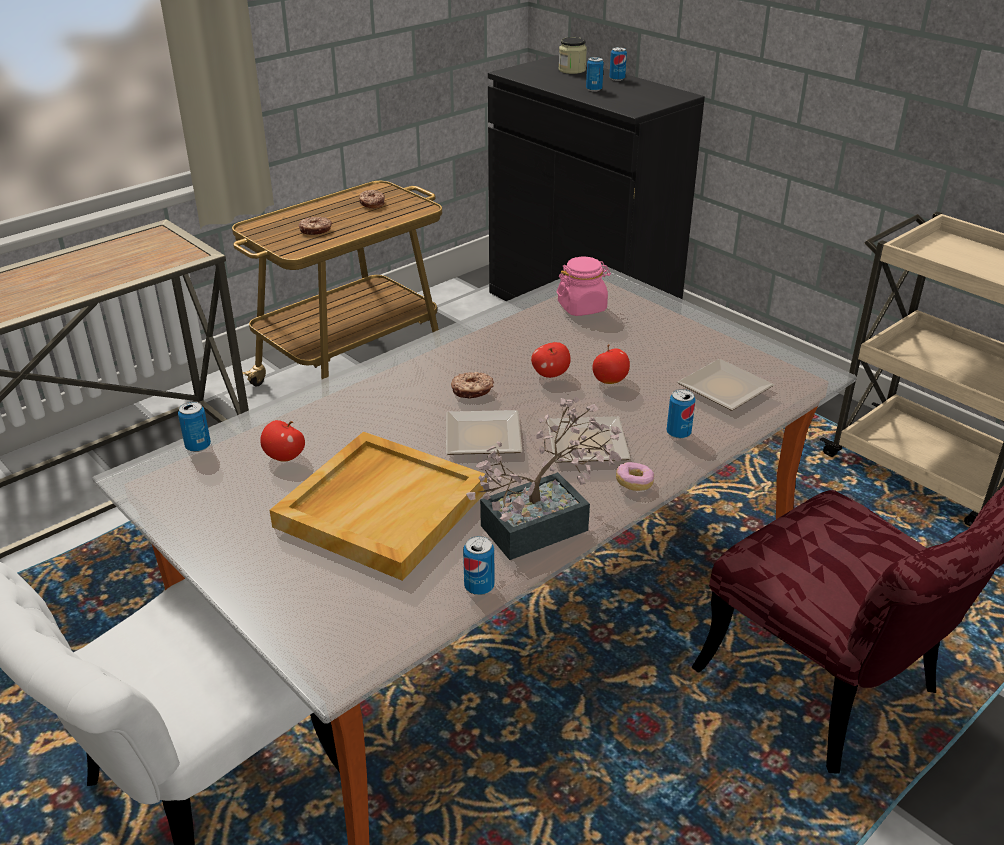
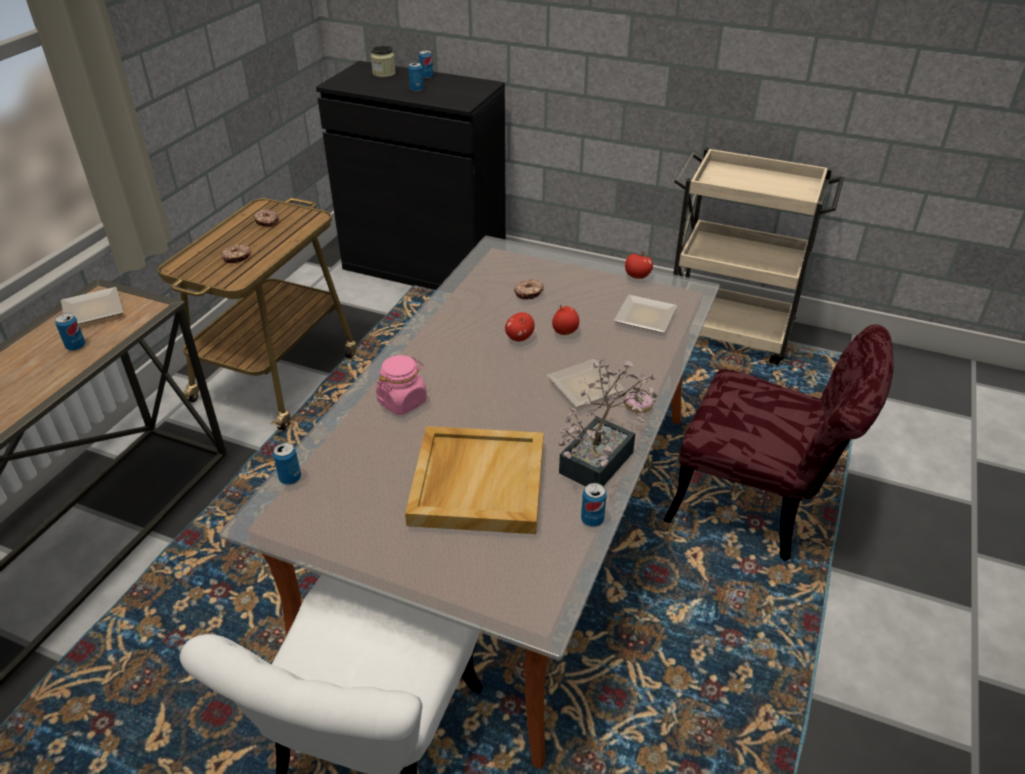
camera: 25 degrees left, 5 degrees up
(284, 457) = (370, 465): apple -> apple (637, 276)
(472, 391) = (472, 367): donut -> donut (529, 293)
(480, 435) = (505, 402): plate -> plate (91, 310)
(582, 307) = (502, 276): pink jar -> pink jar (402, 401)
(678, 433) = (639, 360): can -> can (76, 346)

